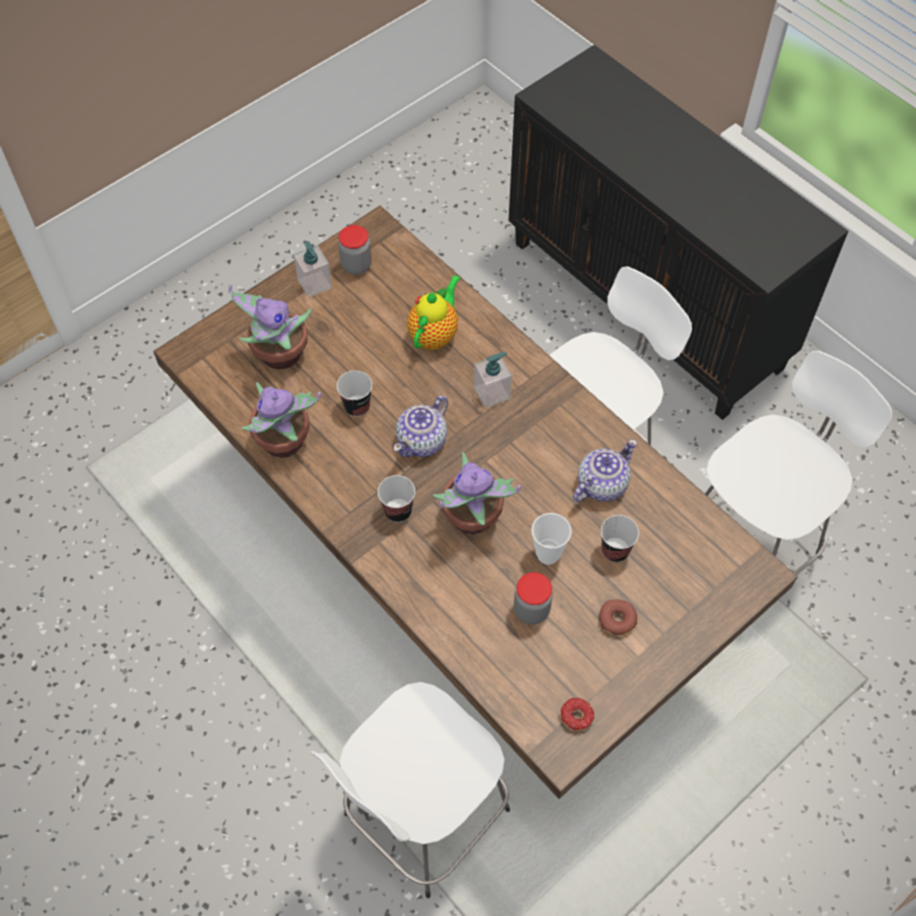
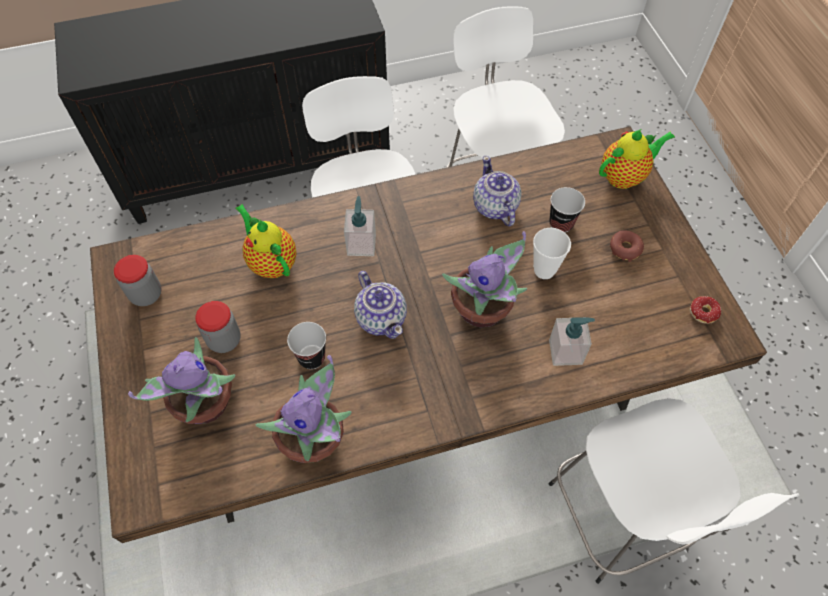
camera: 65 degrees left, 0 degrees up
(314, 284) = (141, 339): soap dispenser -> soap dispenser (565, 352)
(398, 511) = (446, 368): cup -> none
(531, 610) = (593, 304): jar -> jar (224, 340)
(717, 592) = (624, 176): none -> teapot

